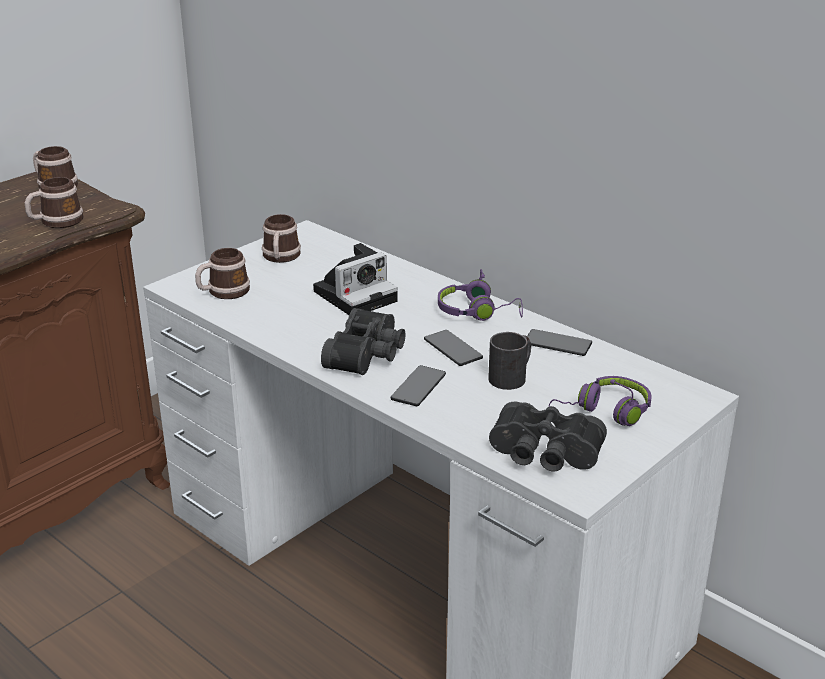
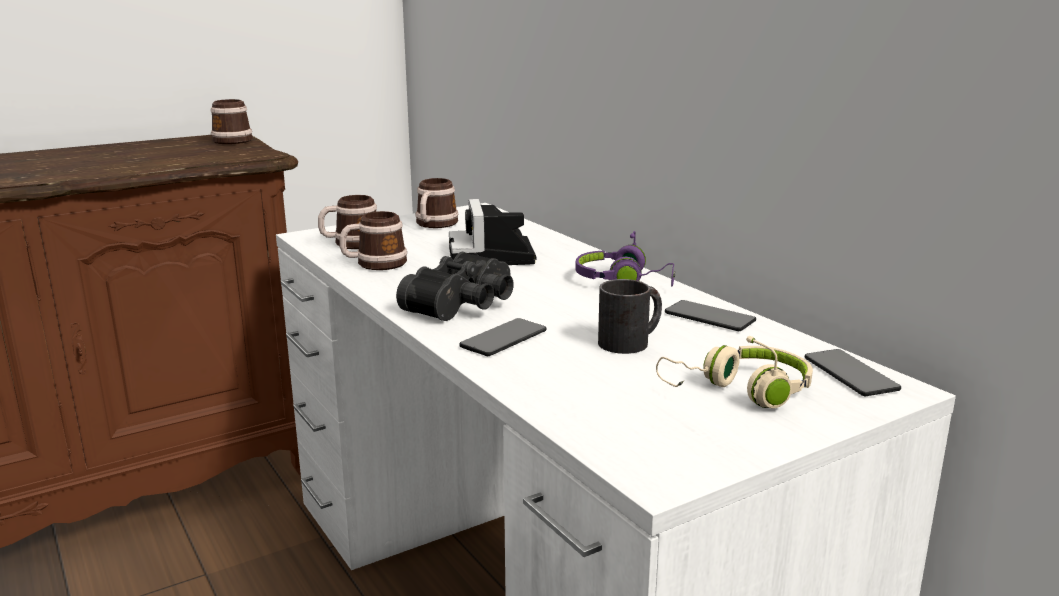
camera: 15 degrees right, 10 degrees down
(56, 222) = (199, 158): mug -> mug (374, 264)
(357, 295) = (492, 257): camera -> camera turned 105 degrees clockwise
(453, 349) = (572, 310): phone -> phone (850, 374)
(544, 455) = (628, 427): black binoculars -> none
(604, 413) = (740, 391): purple headphones -> beige headphones

